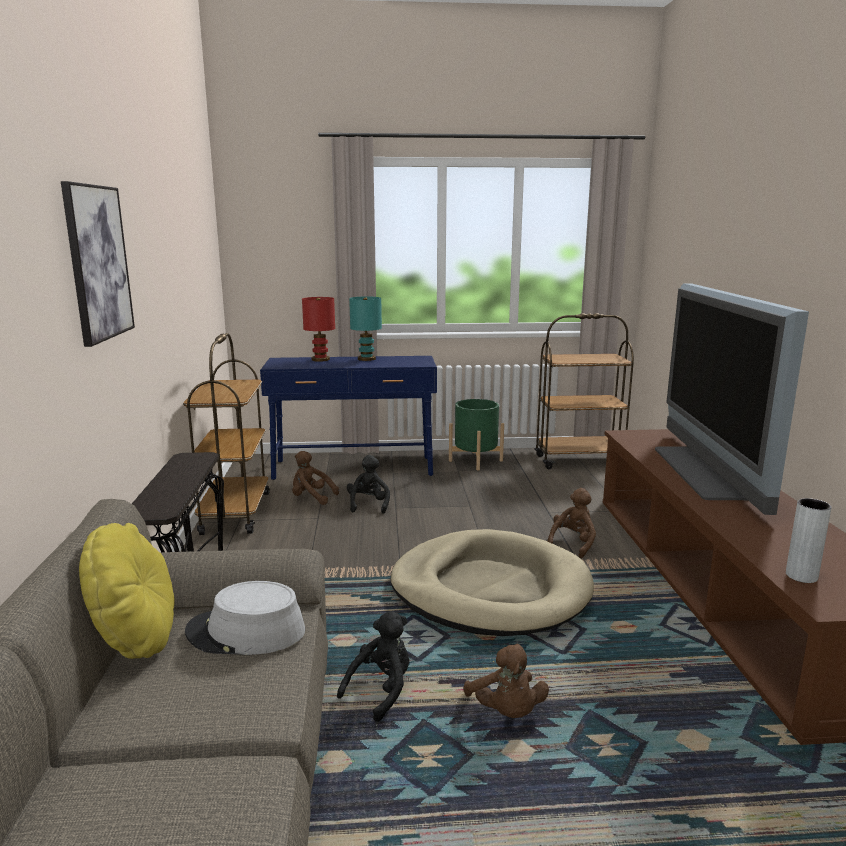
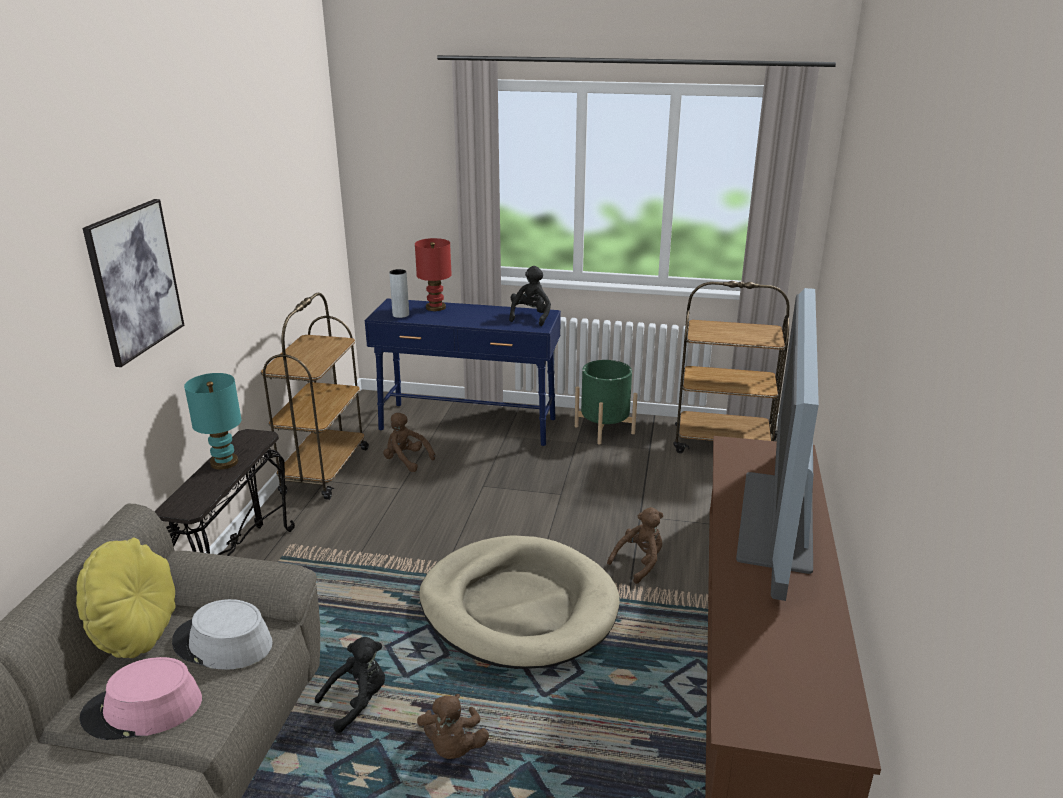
camera: 15 degrees right, 10 degrees up
(185, 706) = (142, 709): none -> pink hat
(366, 359) = (484, 311): turquoise table lamp -> turquoise table lamp (223, 463)
(368, 504) = (458, 478): black plush toy -> black plush toy (530, 317)
(801, 576) = (747, 684): grey vase -> grey vase (401, 315)

